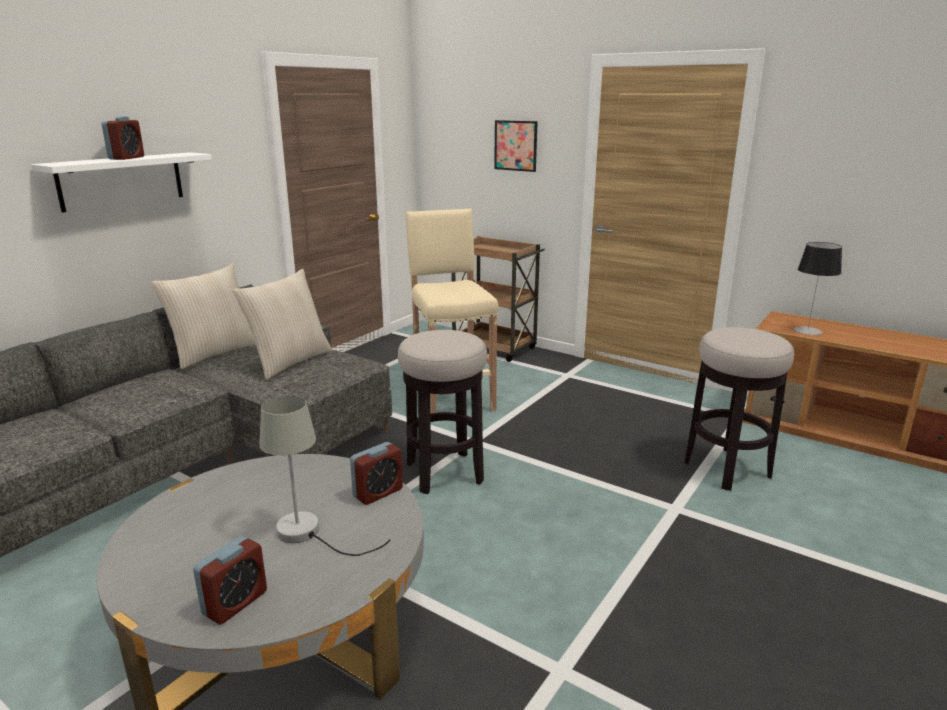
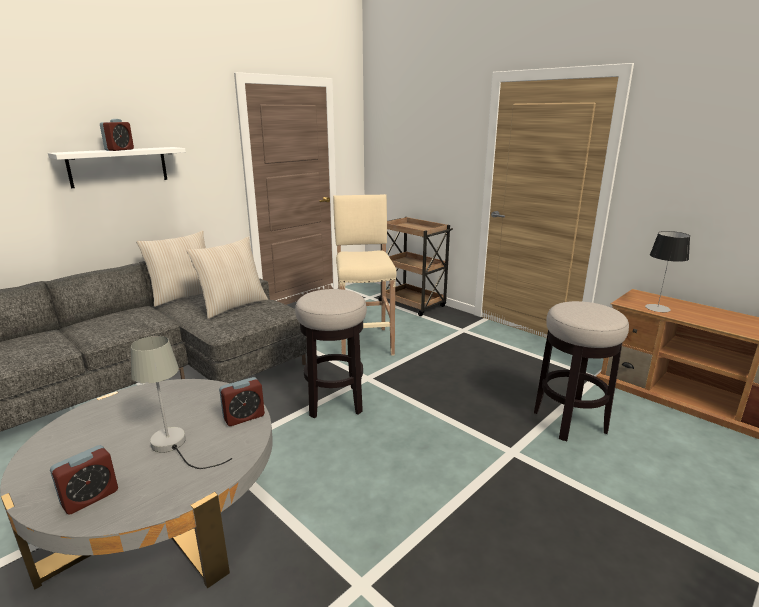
camera: 10 degrees right, 0 degrees up
(515, 145) = (434, 146): picture -> none

